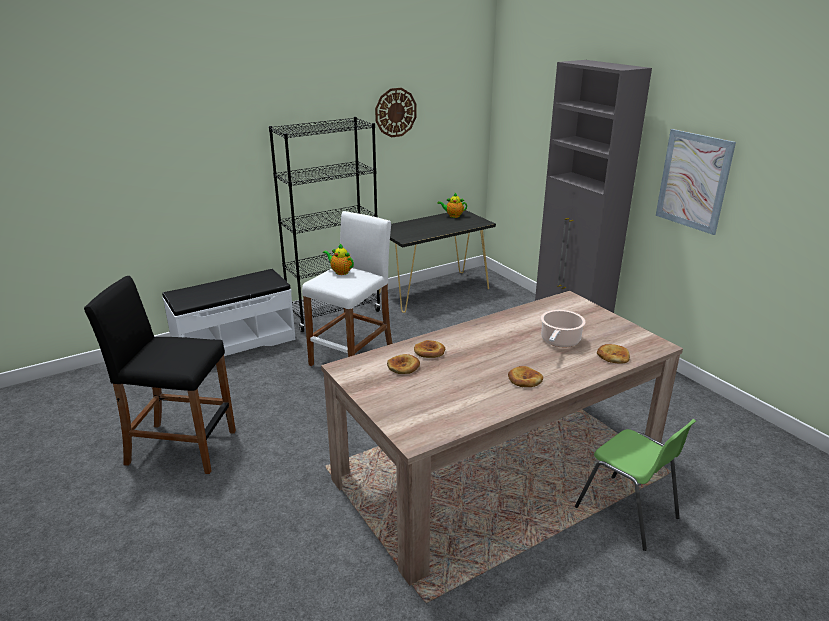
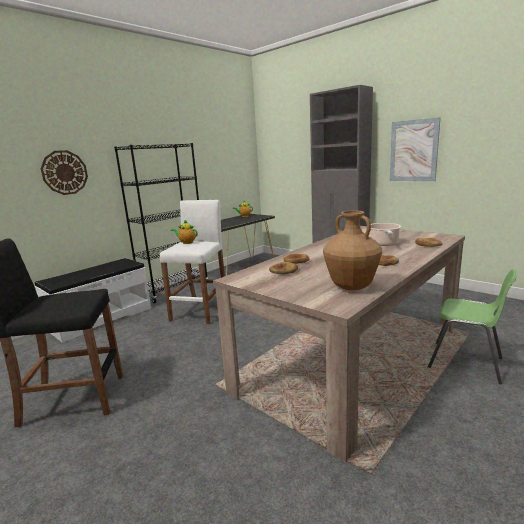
camera: 15 degrees left, 10 degrees down
(395, 112) = (200, 145): wall clock -> wall clock (64, 172)
(451, 414) = (352, 287): none -> brown vase

